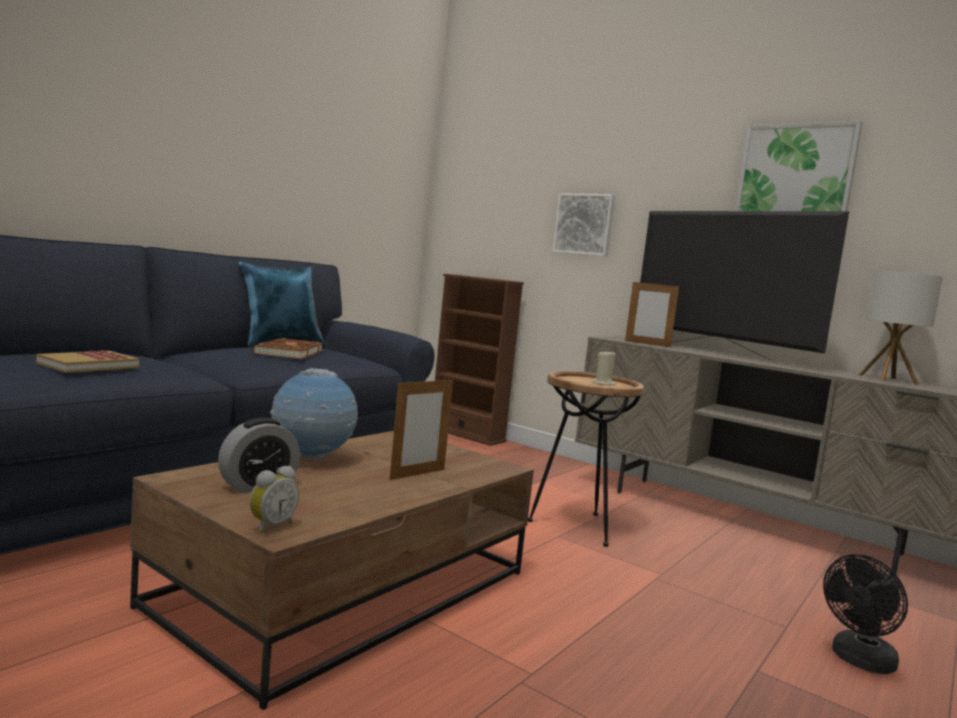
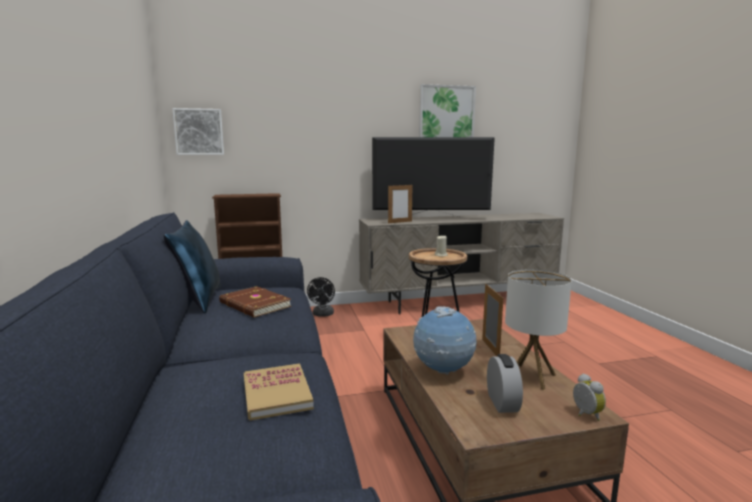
camera: 50 degrees left, 5 degrees up
(584, 224) = (320, 147): picture -> picture (199, 132)
(859, 661) = (595, 341): black fan -> black fan (322, 315)
(887, 379) = (508, 216): table lamp -> table lamp (530, 376)

